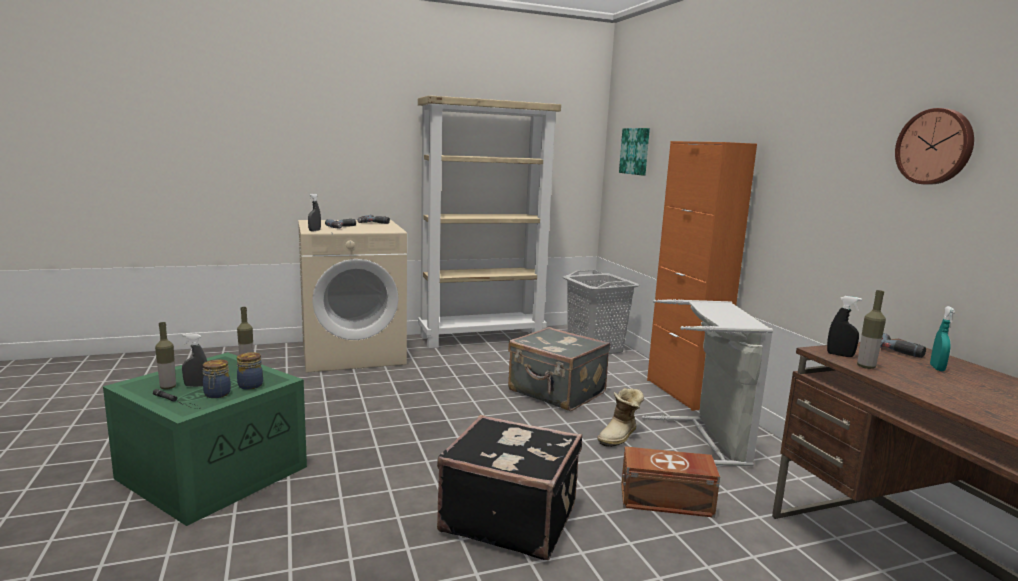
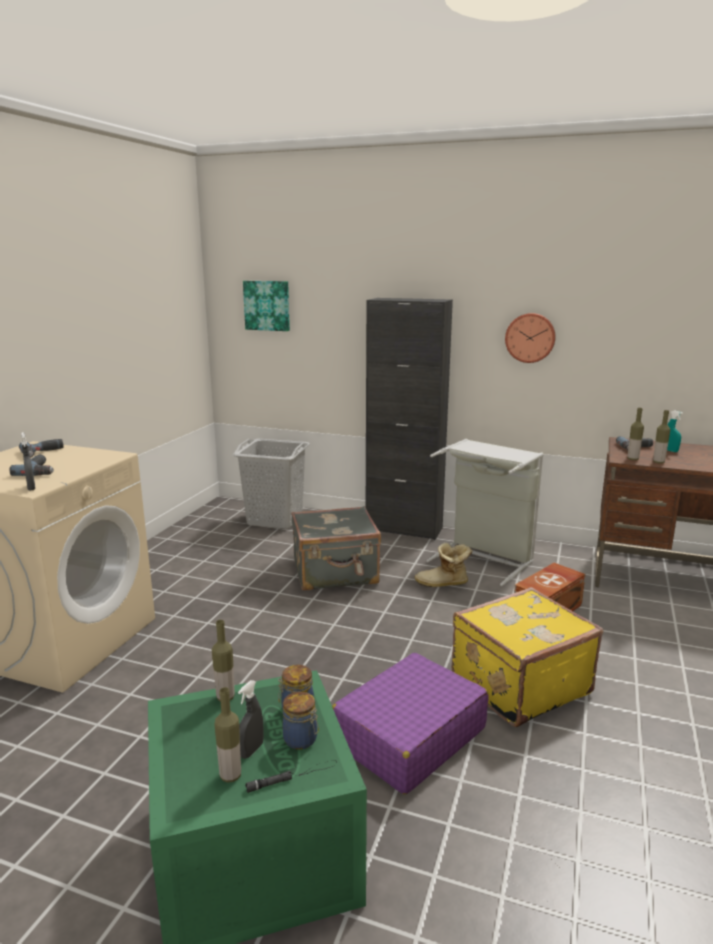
camera: 50 degrees left, 5 degrees up
(376, 488) = (408, 736): none -> purple suitcase
(482, 337) = (159, 553): beige bookcase -> none
(509, 517) = (518, 684): black suitcase -> yellow suitcase
(620, 437) = (443, 584): boot -> boot turned 105 degrees clockwise
(683, 393) = (404, 529): orange cabinet -> black cabinet
(840, 355) = (633, 459): black spray bottle -> bottle
(935, 146) = (621, 302): wall clock -> wall clock (530, 337)

